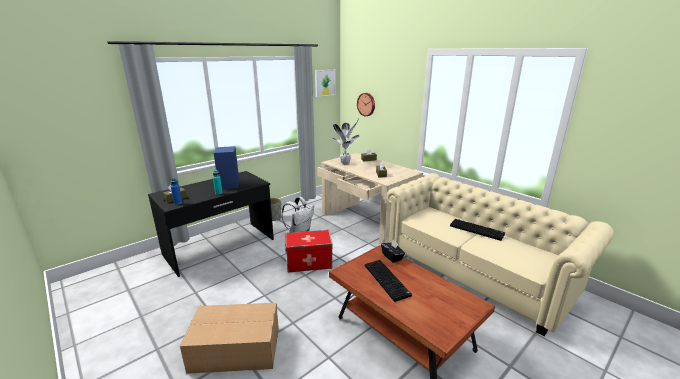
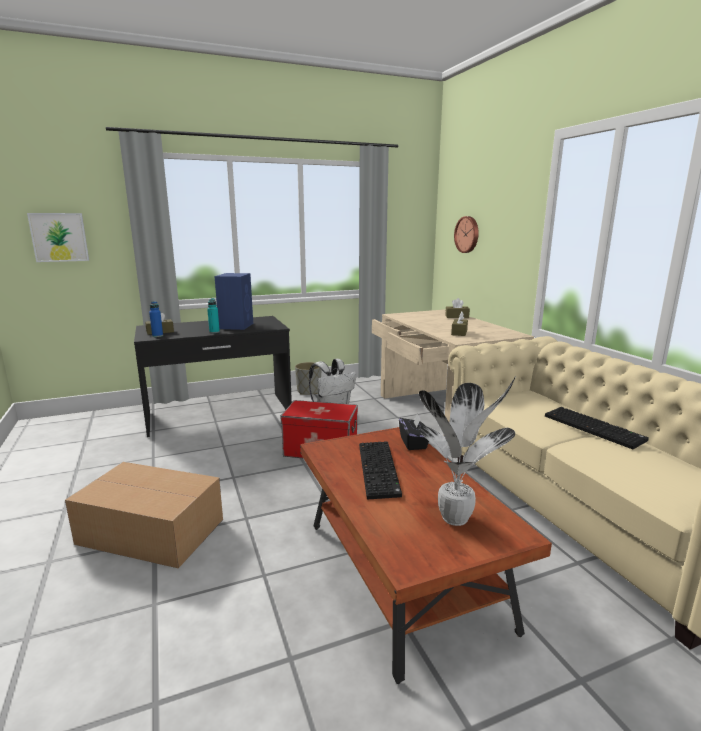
camera: 20 degrees right, 5 degrees down
(325, 83) = (410, 204): picture -> picture (59, 237)
(346, 163) = (416, 318): potted plant -> potted plant (457, 520)

